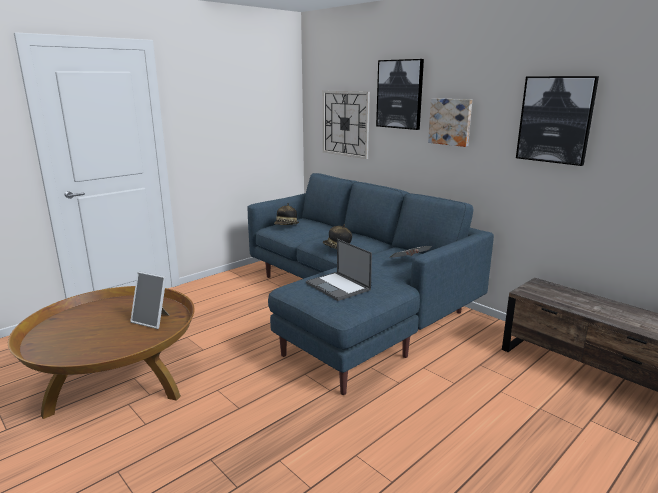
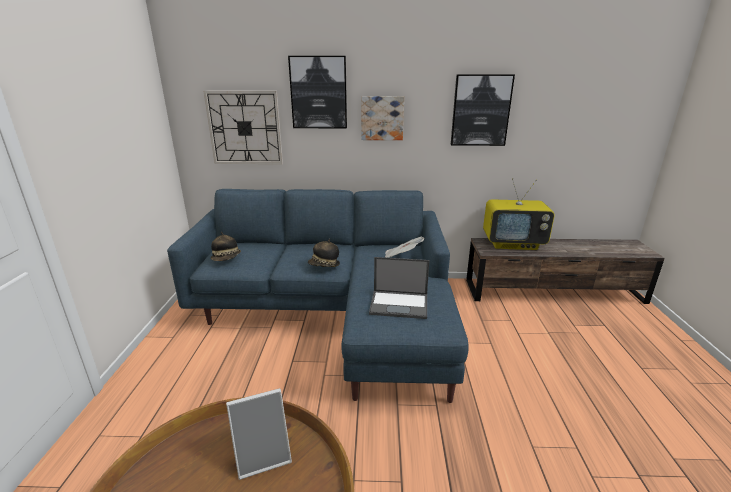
camera: 45 degrees left, 5 degrees up
(576, 297) = (513, 244): none -> television

